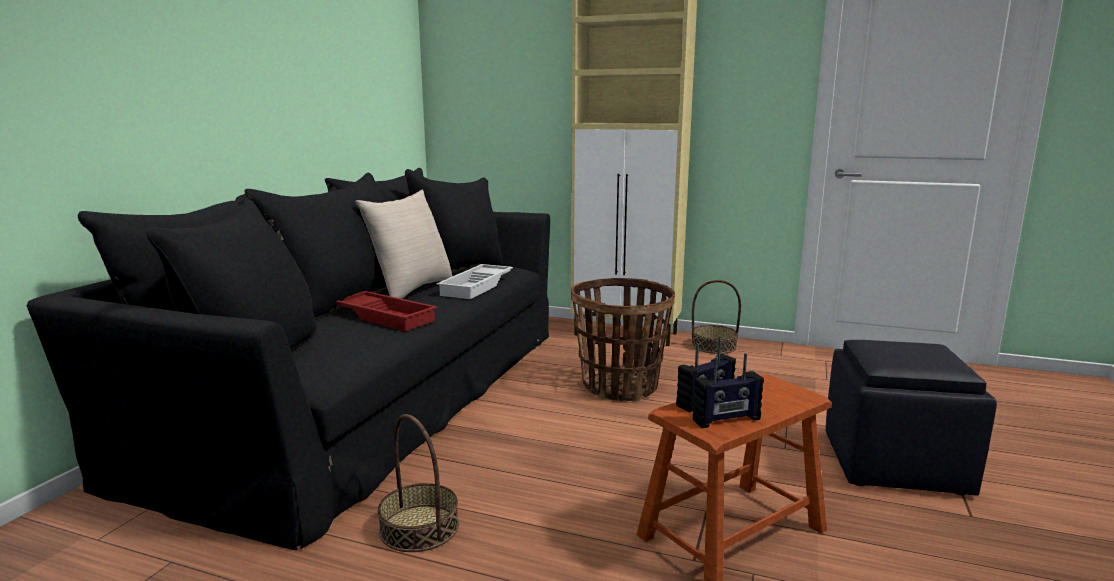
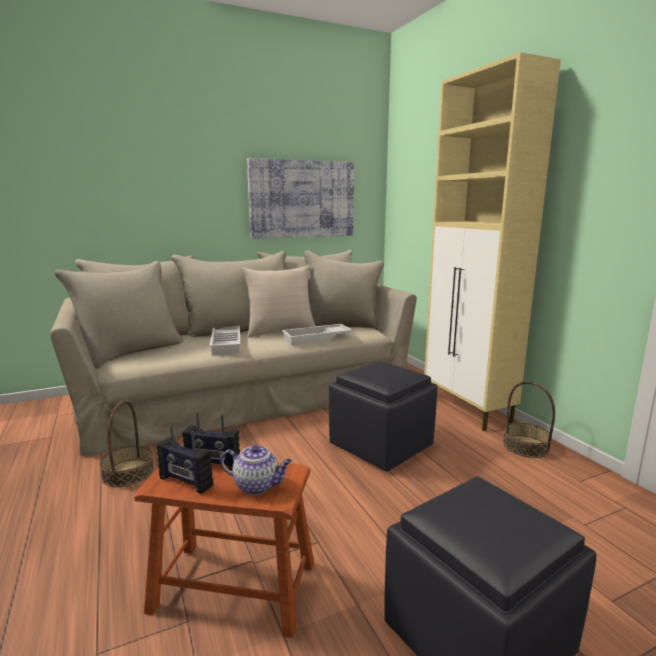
camera: 45 degrees right, 0 degrees up
(346, 95) = (302, 199): none -> picture
(376, 394) = (248, 393): black sofa -> beige sofa
(386, 317) = (227, 344): red tray -> white tray
(620, 386) = (382, 445): basket -> black ottoman
(774, 397) = (257, 485): none -> teapot

